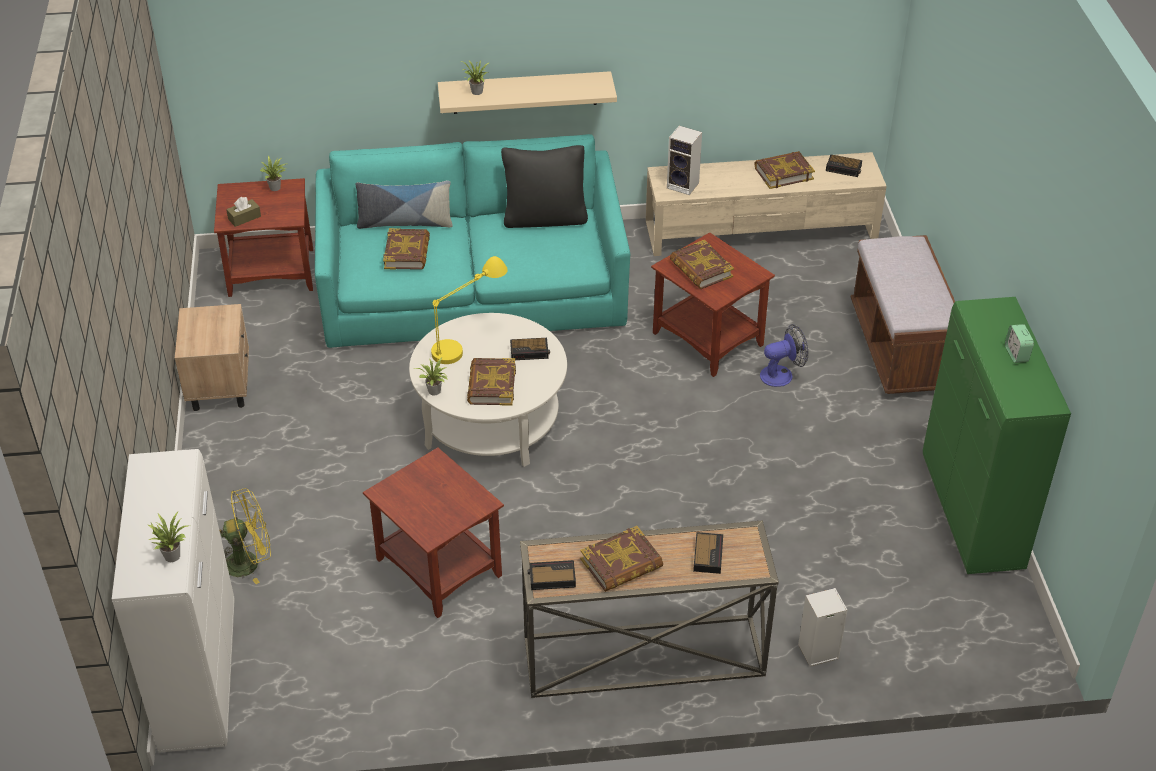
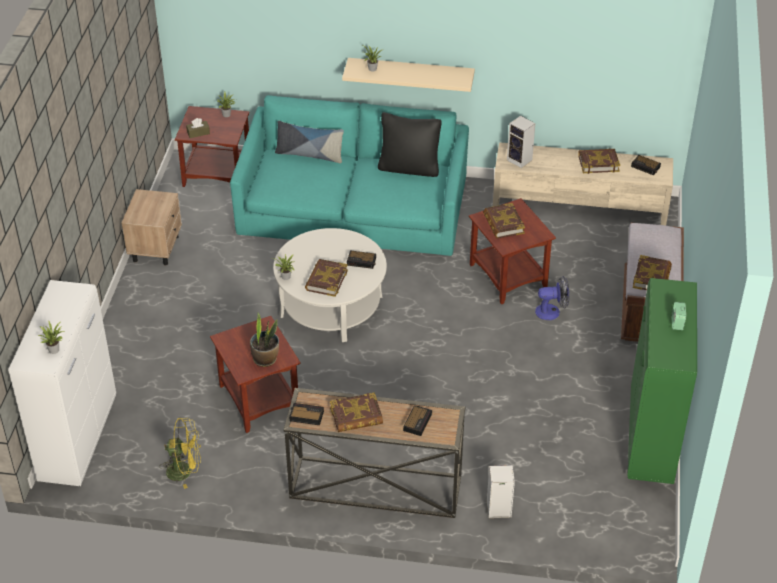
camera: 15 degrees right, 0 degrees up
(249, 562) = (135, 370): yellow fan -> yellow fan (185, 470)
(407, 253) = (303, 177): book -> book (652, 277)
(453, 509) = (265, 359): none -> potted plant
(468, 340) = (322, 246): yellow table lamp -> none

